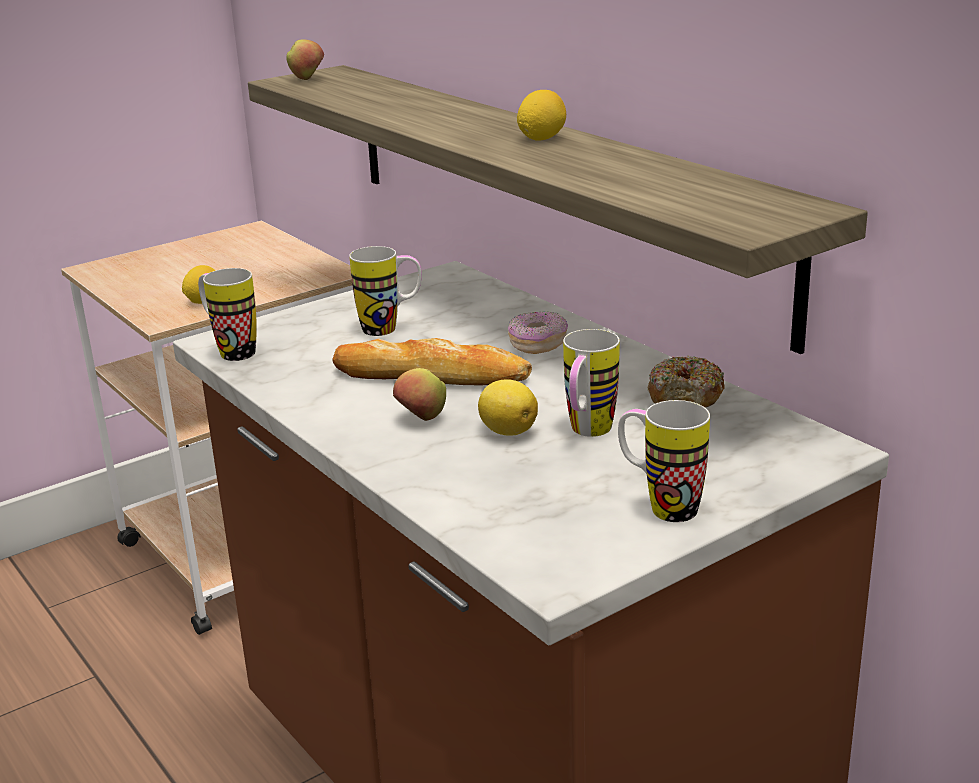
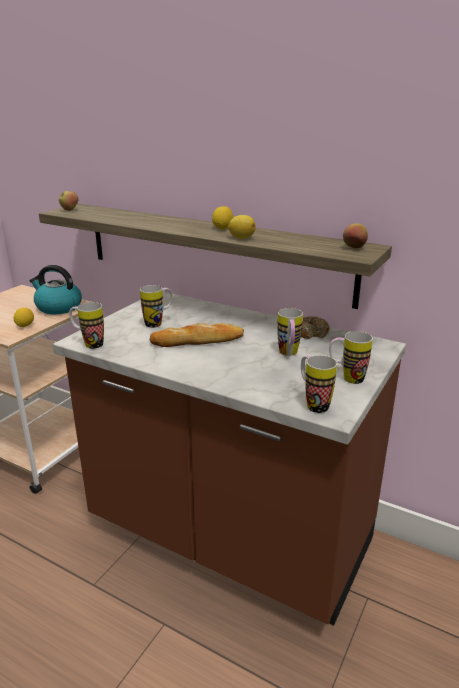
camera: 25 degrees left, 0 degrees up
(287, 273) = (58, 307): none -> kettle
(421, 418) = (212, 360): apple -> apple (354, 248)
(507, 430) = (254, 359): lemon -> lemon (241, 238)
(533, 544) = (313, 403): none -> mug
(538, 345) = (231, 321): donut -> none

